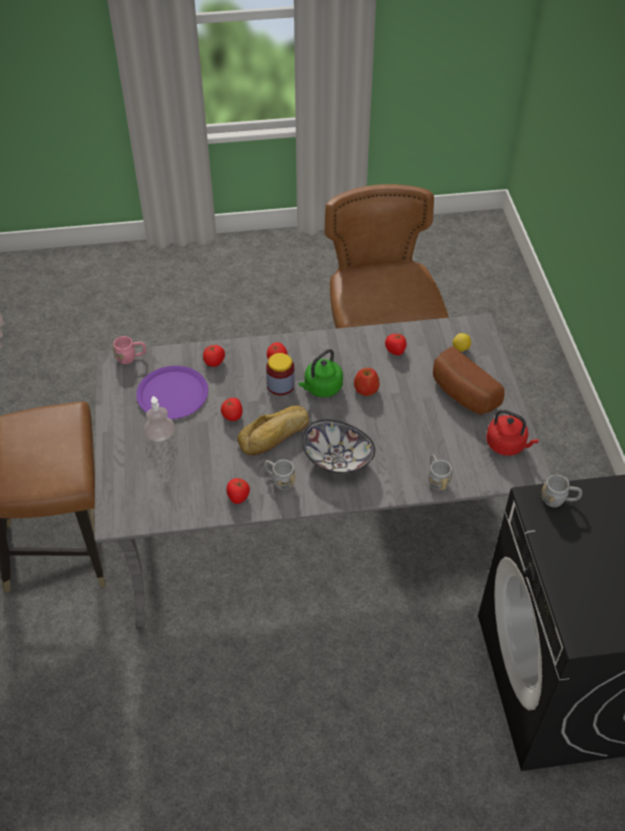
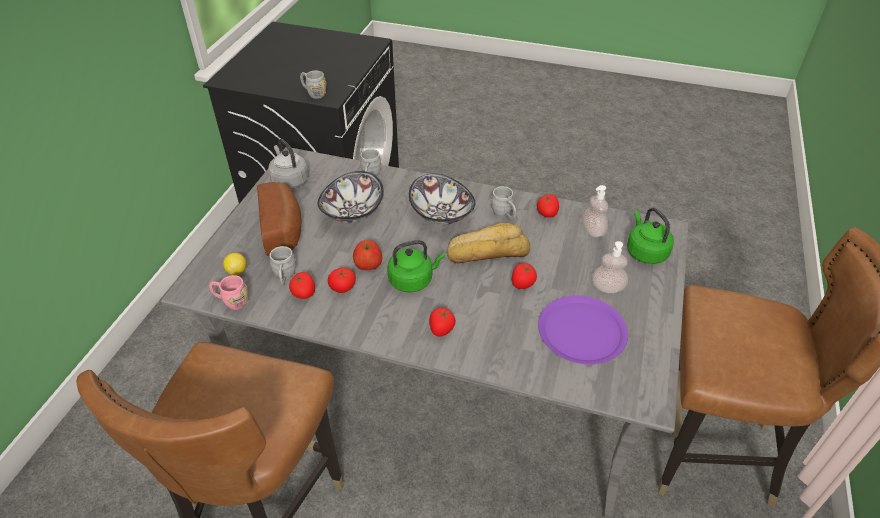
camera: 155 degrees left, 5 degrees down
(131, 358) = (625, 399): pink mug -> pink mug (231, 301)
(133, 485) = (645, 251): none -> green kettle
(187, 491) = (593, 231): none -> soap dispenser
(214, 362) = (517, 353): tomato -> tomato (342, 288)
(280, 385) = (454, 298): jar -> none
(419, 432) = (352, 212): none -> bowl
(421, 357) = (284, 277): none -> grey mug
(507, 445) = (289, 180): red kettle -> grey kettle

